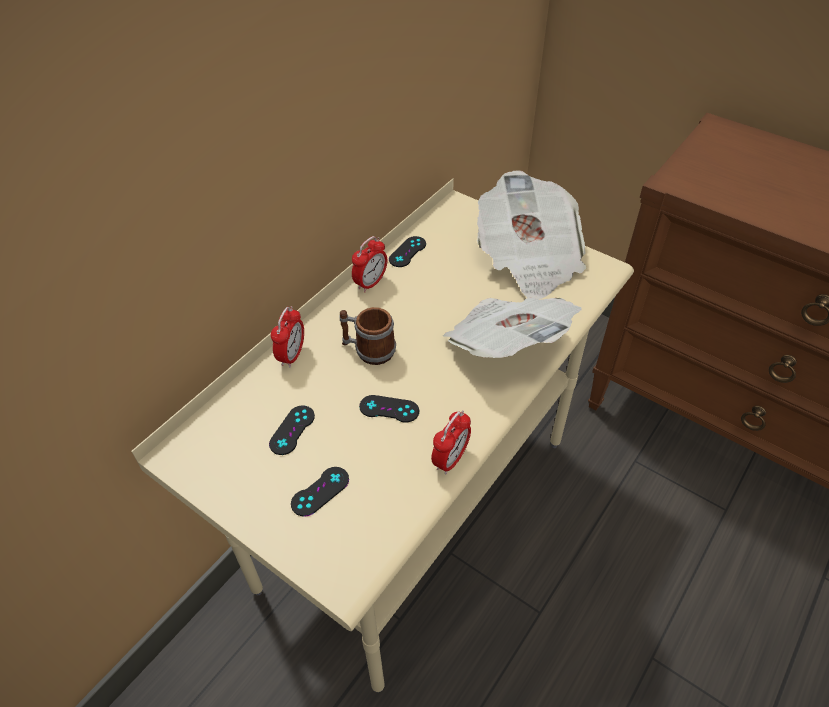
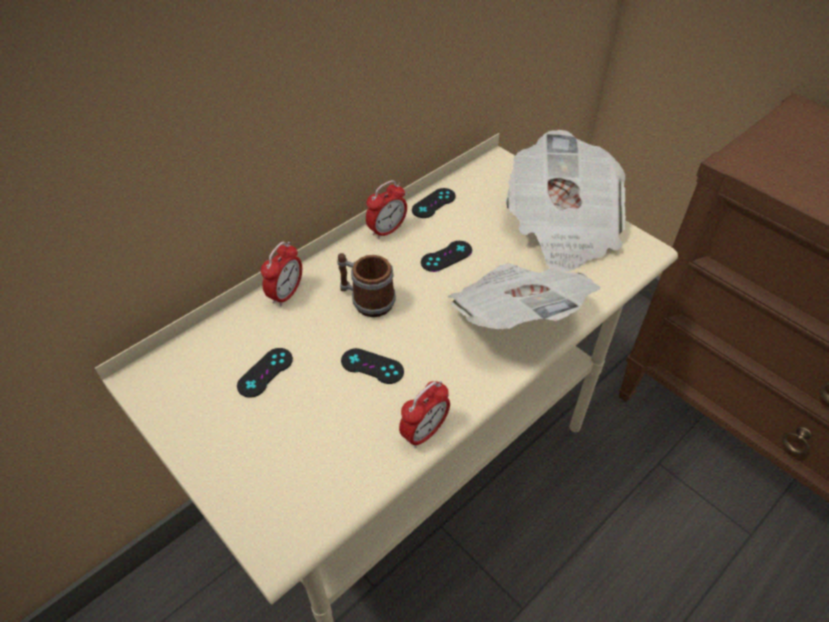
camera: 10 degrees right, 0 degrees up
(320, 491) = (276, 443): black game controller -> black game controller (446, 256)

